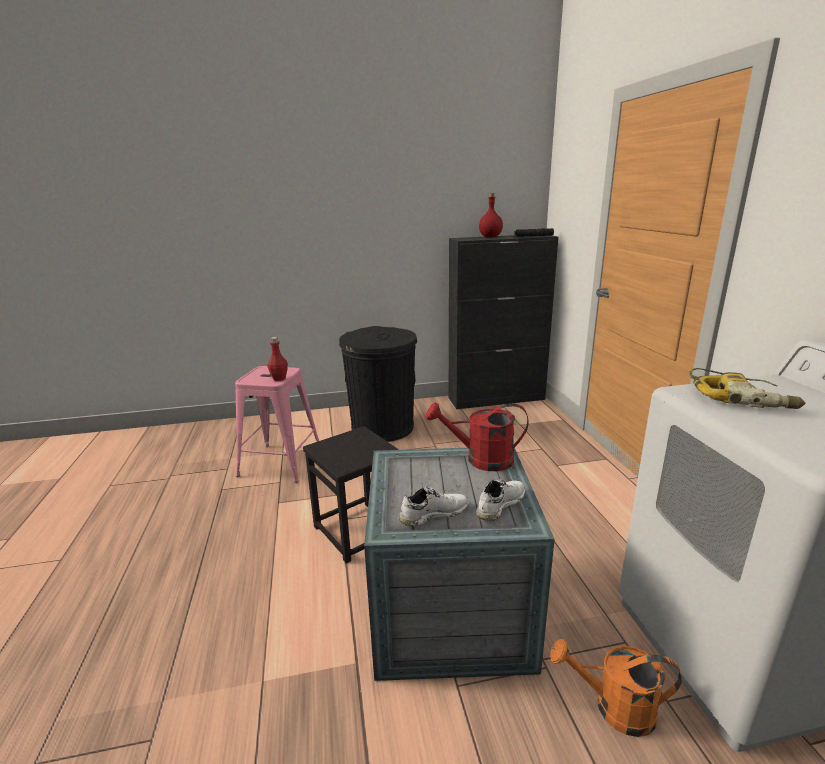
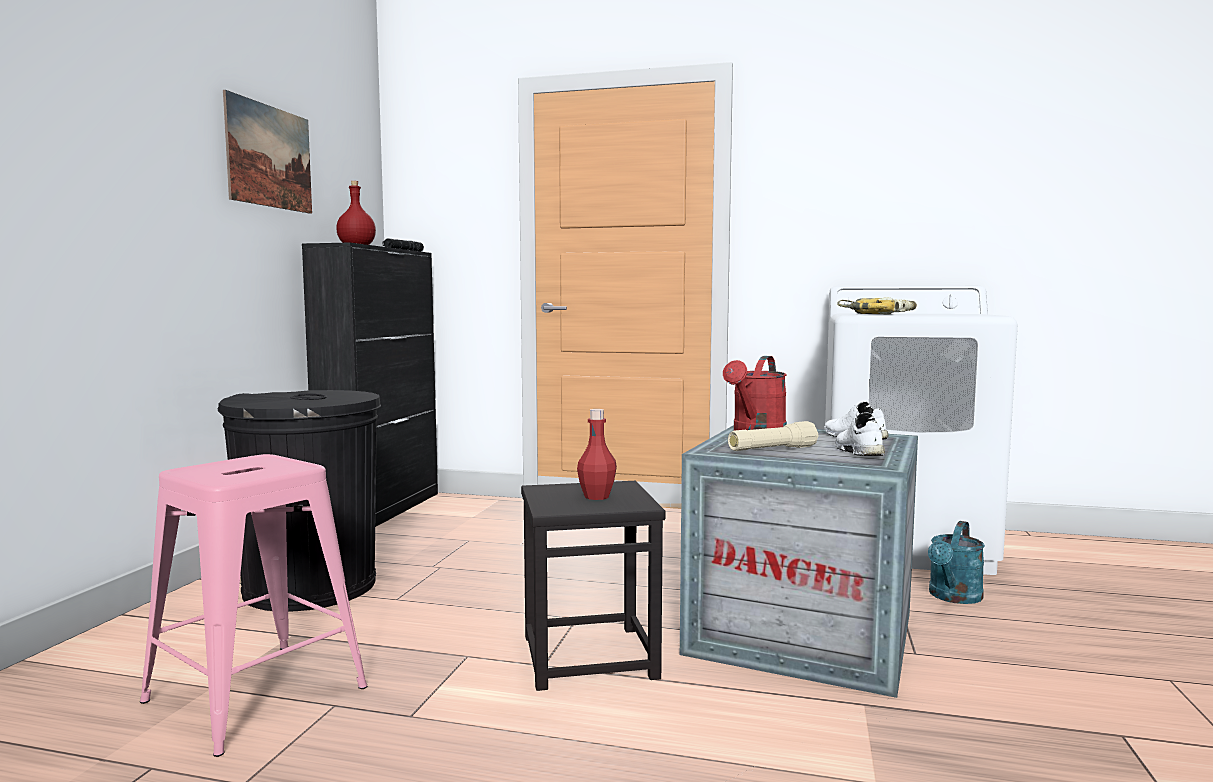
camera: 65 degrees left, 15 degrees down
(279, 378) = (290, 464): red bottle -> red bottle (596, 496)
(410, 478) = (772, 450): none -> beige flashlight
(430, 188) = (269, 156): none -> picture
(614, 708) = (953, 597): orange watering can -> turquoise watering can

